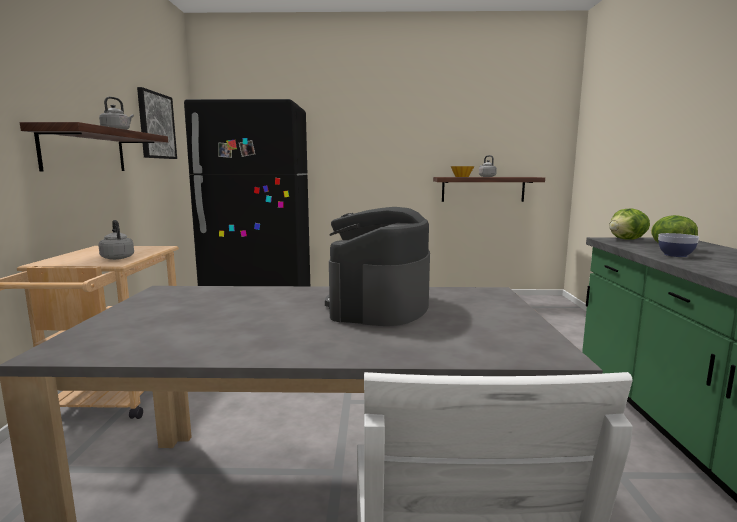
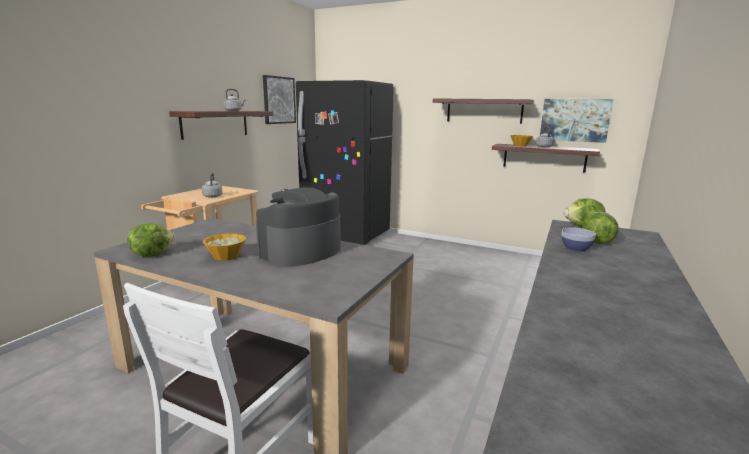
camera: 25 degrees right, 5 degrees up
(142, 348) = (152, 254): none -> lettuce
(284, 328) = (226, 256): none -> bowl
(416, 141) = (484, 111): none -> shelf
(509, 148) = (574, 120): none -> picture

